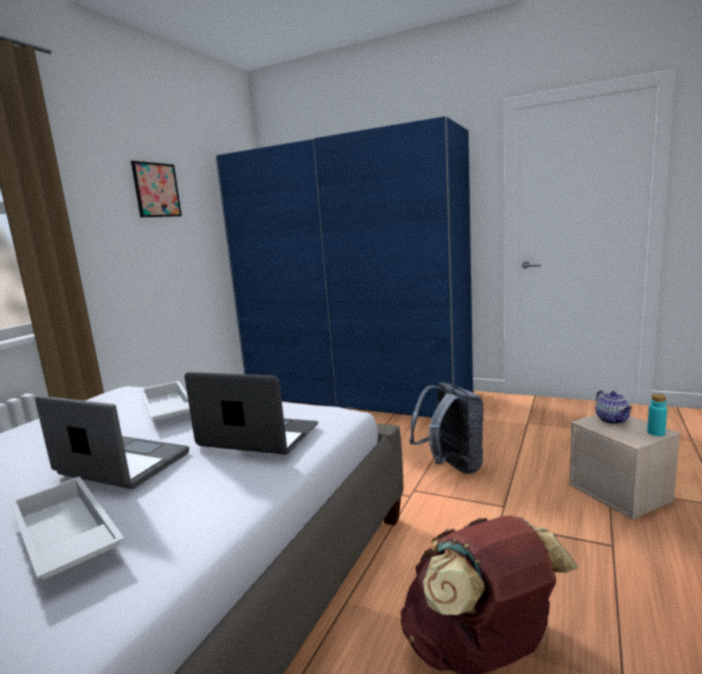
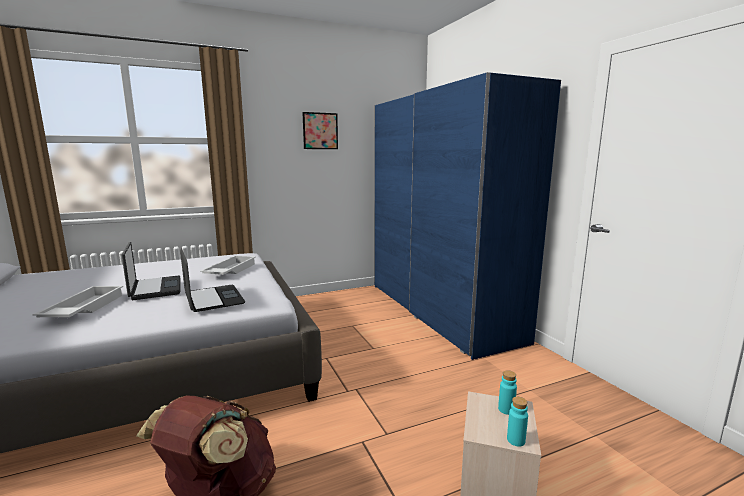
camera: 40 degrees right, 0 degrees up
(451, 467) = (406, 388): grey backpack -> none
(613, 420) = (506, 409): teapot -> turquoise bottle

